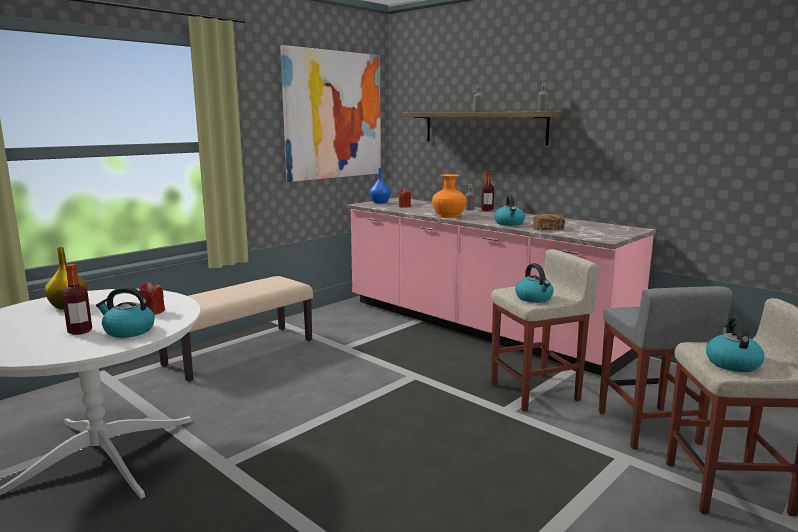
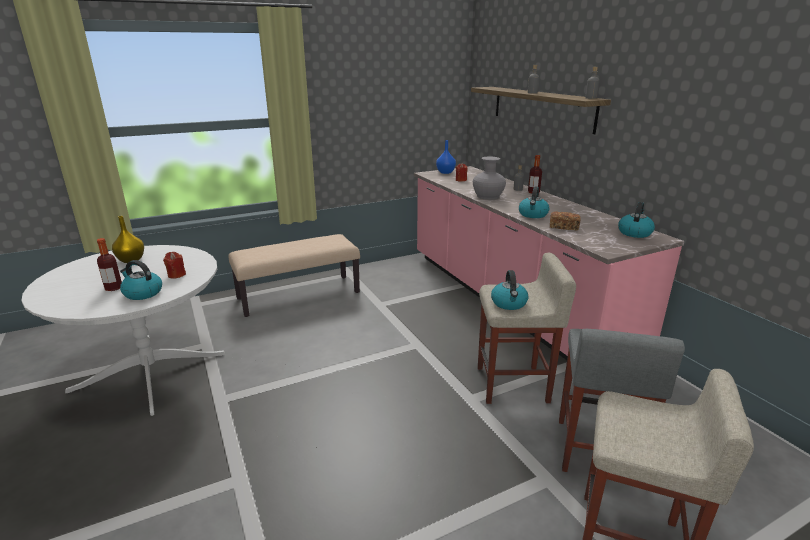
camera: 20 degrees right, 10 degrees up
(333, 115) = (407, 89): picture -> none
(449, 215) = (488, 196): orange vase -> grey vase
(732, 363) = (633, 434): kettle -> kettle (634, 233)

